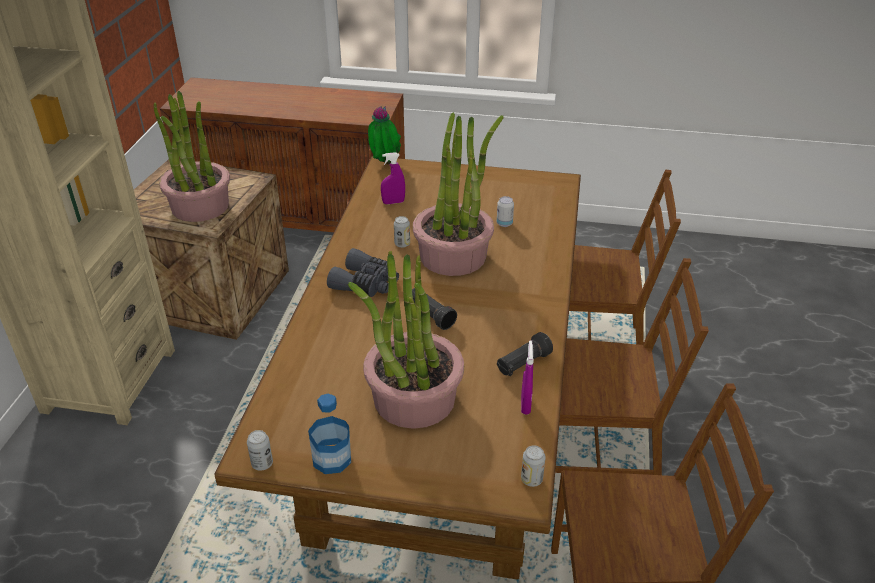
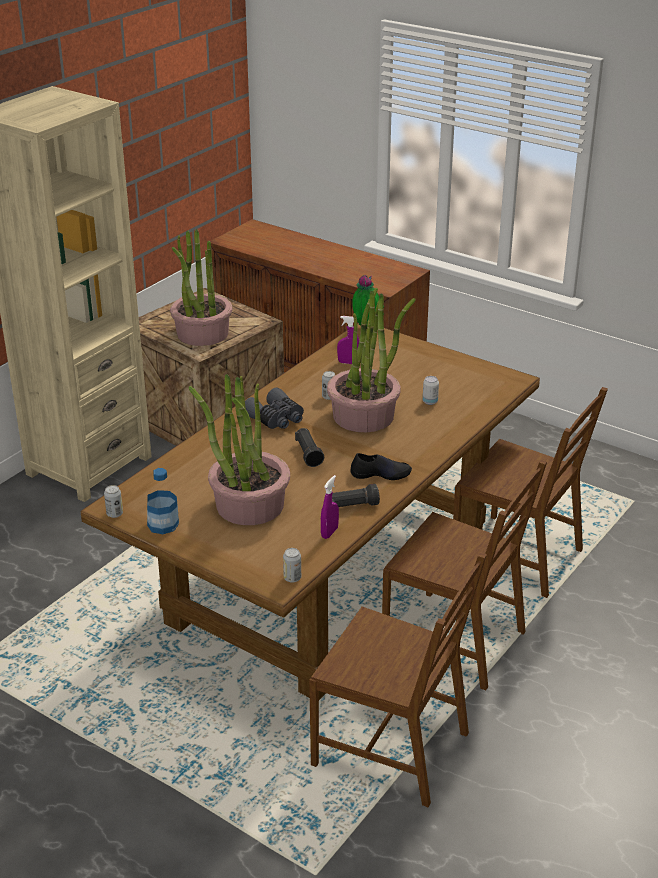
camera: 25 degrees right, 5 degrees down
(521, 316) = (380, 474): none -> black shoe

